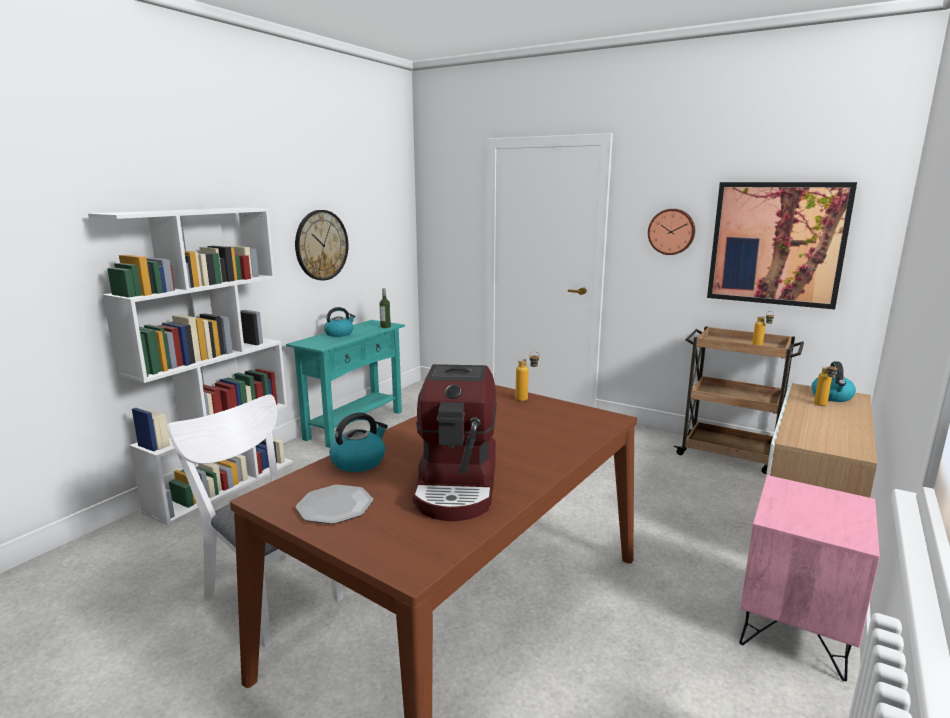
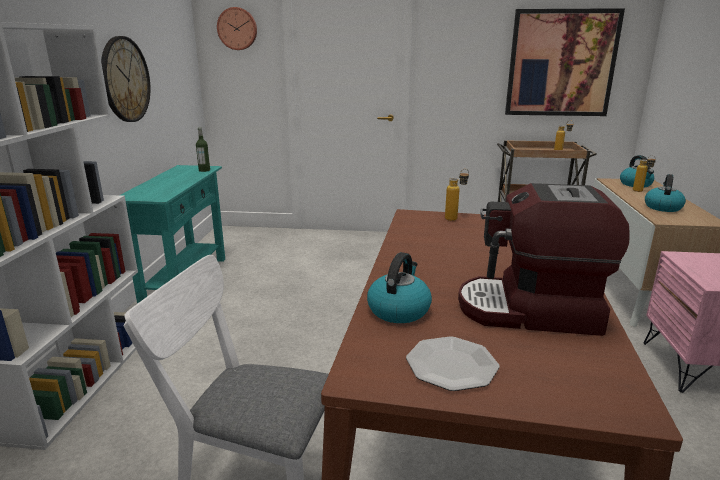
camera: 25 degrees left, 5 degrees up
(339, 334) = (161, 182): kettle -> kettle (662, 207)
(458, 486) = (531, 311): coffee machine -> coffee machine turned 120 degrees clockwise
(671, 231) = (472, 56): wall clock -> wall clock (237, 28)

